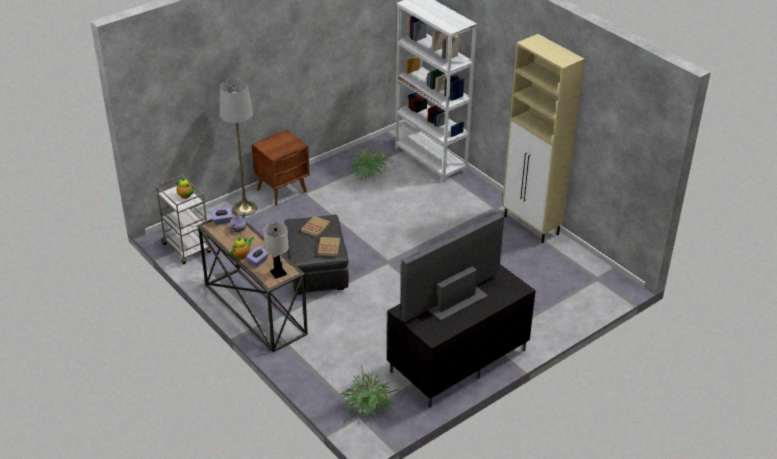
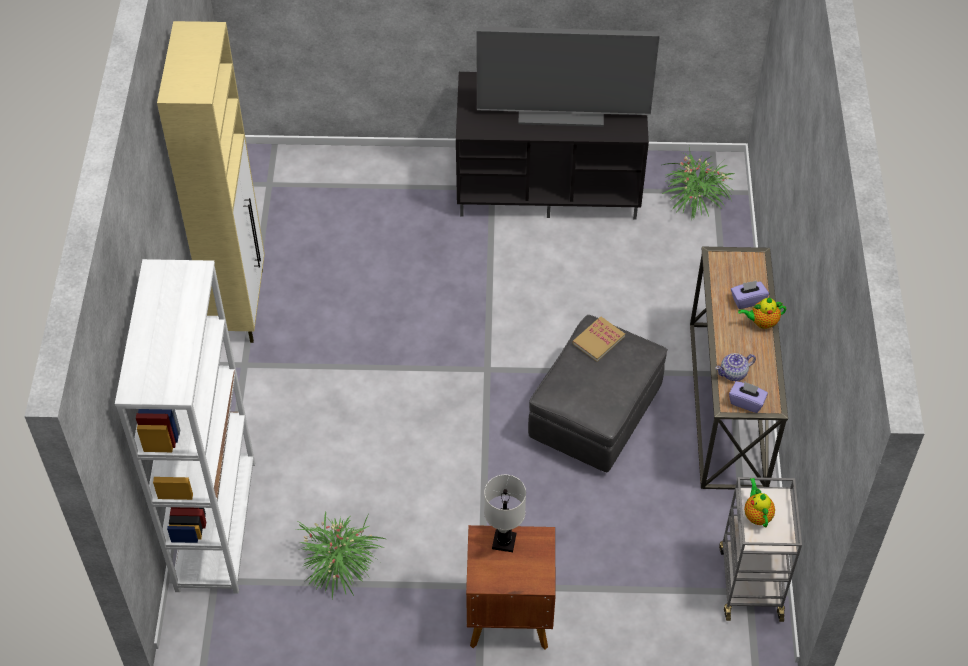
camera: 140 degrees left, 15 degrees up
(244, 208) = (600, 615): grey floor lamp -> none
(278, 273) = (735, 266): white table lamp -> white table lamp (504, 541)
(315, 227) = (585, 386): book -> none

